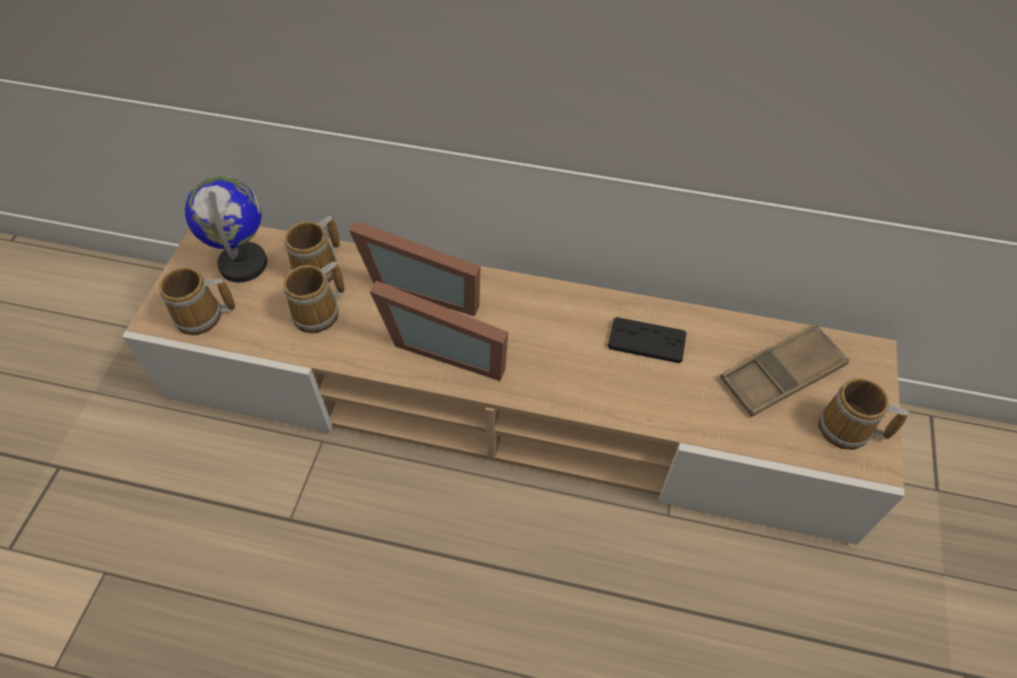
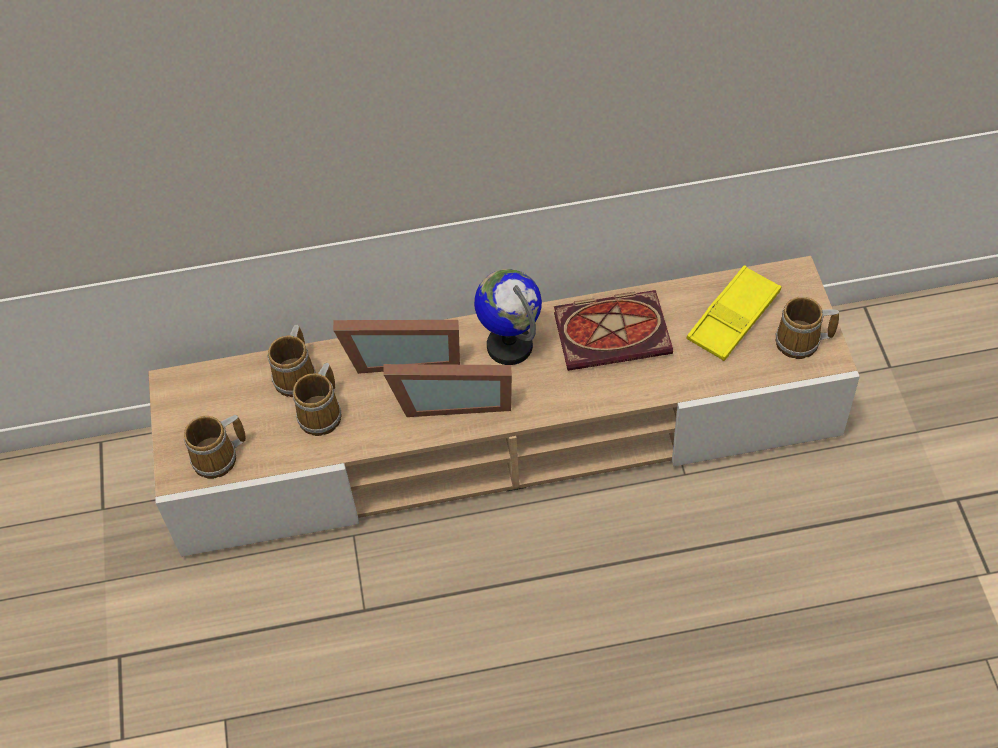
camera: 20 degrees left, 0 degrees up
(244, 263) = (224, 398): globe -> globe (510, 345)
(646, 341) = (614, 331): black game controller -> book
(781, 375) = (733, 318): brown tray -> yellow tray

